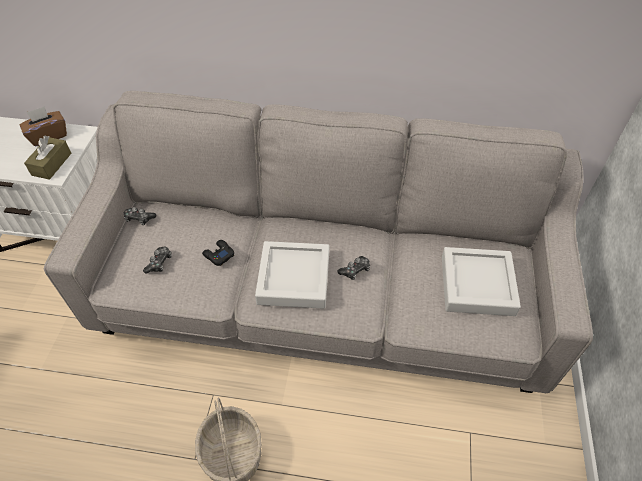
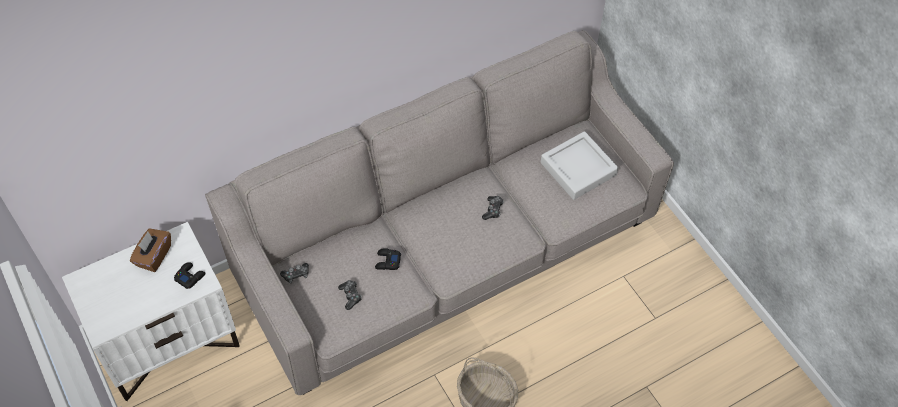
camera: 40 degrees left, 5 degrees up
(51, 164) = (190, 277): brown tissue box -> black game controller
(294, 278) = (457, 243): grey tray -> none

